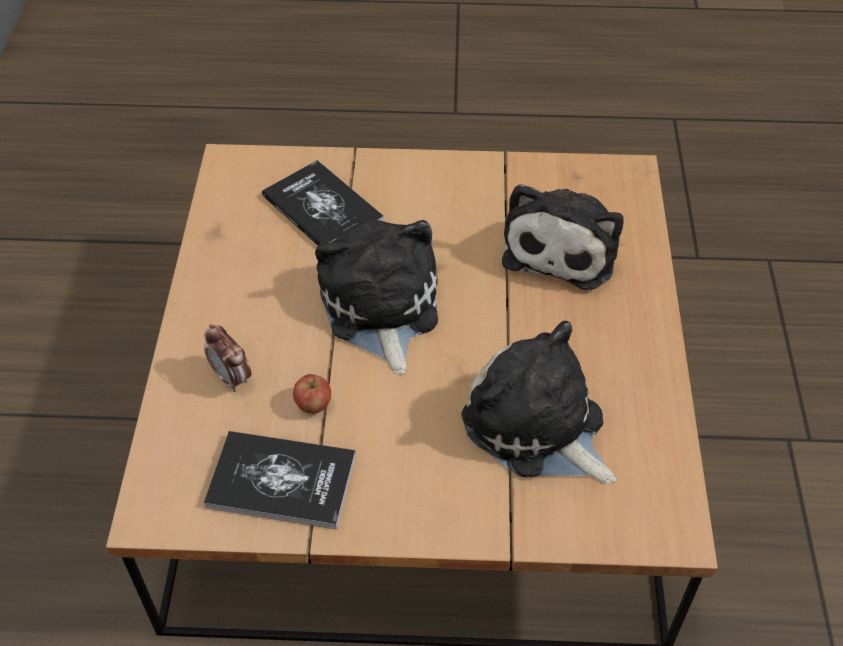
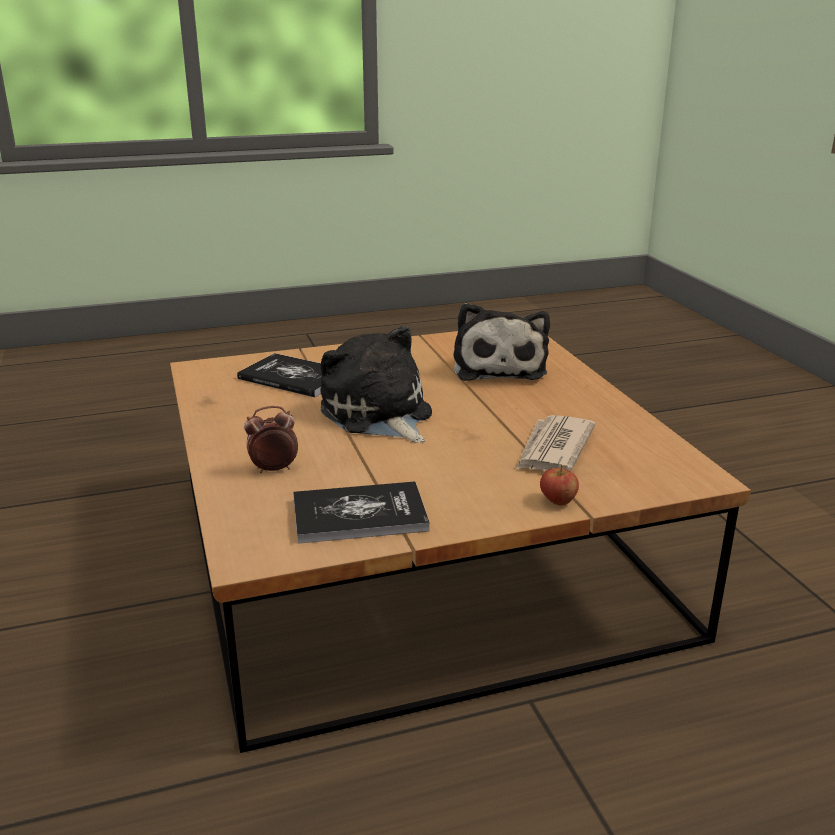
camera: 20 degrees left, 25 degrees down
(232, 378) = (273, 469): alarm clock -> alarm clock turned 135 degrees clockwise
(313, 405) = (358, 470): apple -> apple (558, 501)
(537, 427) = (553, 449): plush toy -> newspaper

